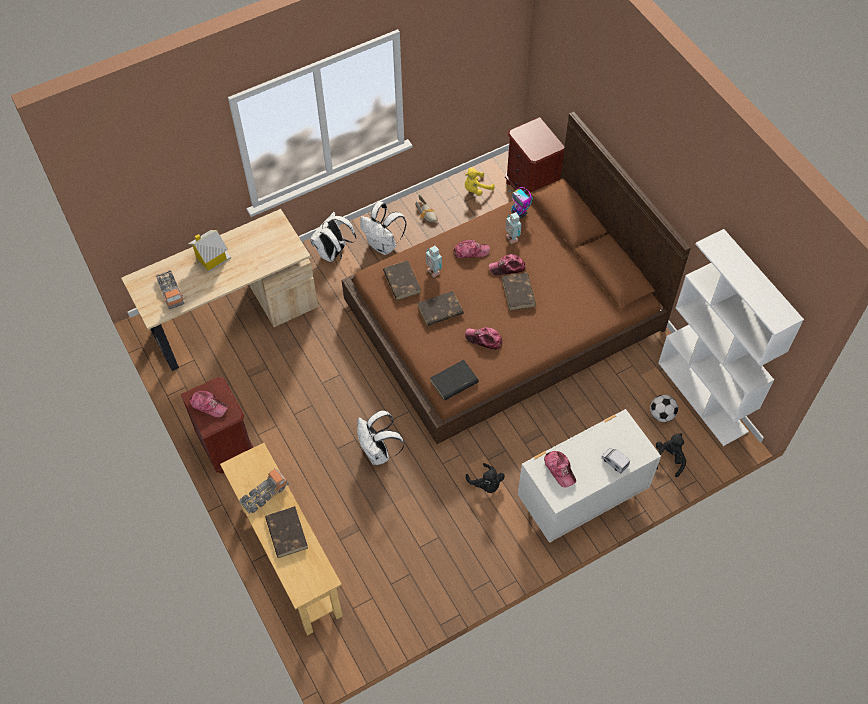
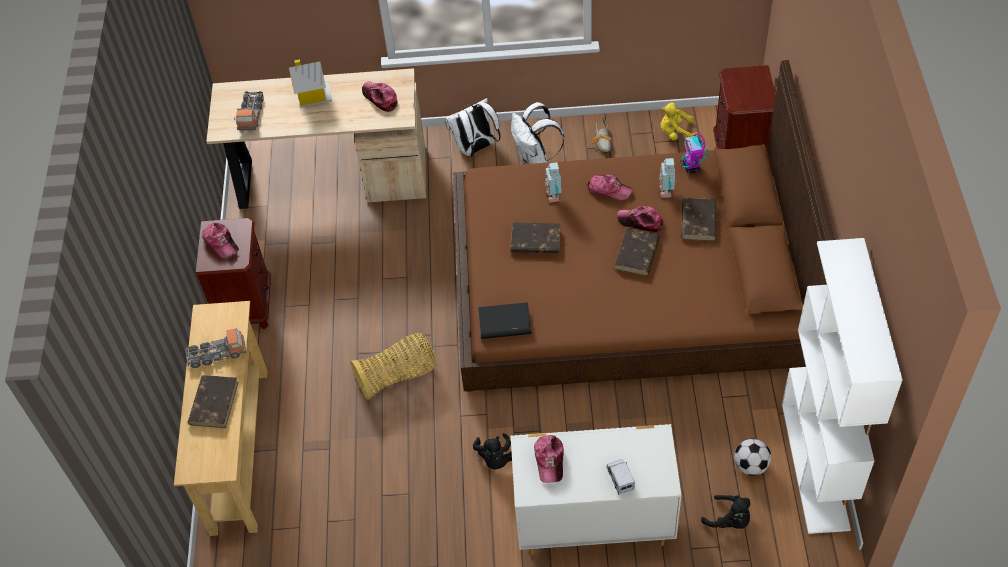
camera: 30 degrees right, 5 degrees down
(378, 453) = (398, 376): white backpack -> basket
(401, 281) = (511, 194): brown book -> brown book (698, 221)
(484, 339) = (566, 290): cap -> cap (380, 98)
(669, 459) = (729, 520): black plush toy -> black plush toy turned 75 degrees clockwise

